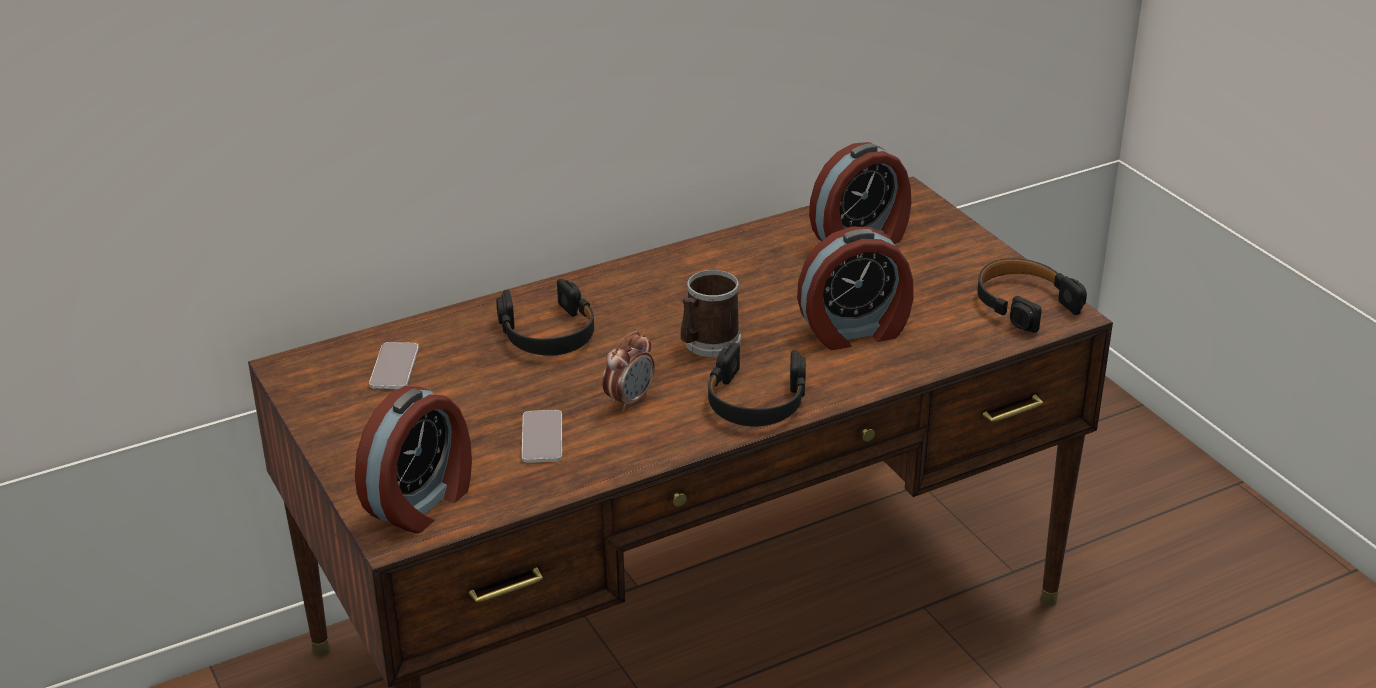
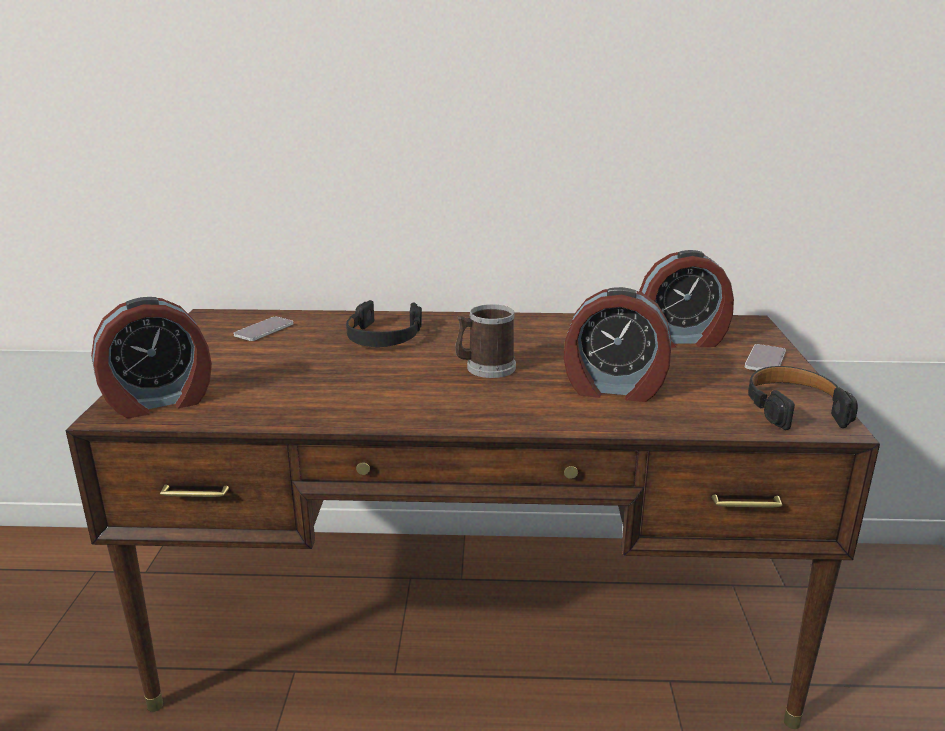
camera: 30 degrees right, 10 degrees down
(542, 438) = (292, 389): phone -> phone (765, 360)
(629, 400) = (383, 385): alarm clock -> none
(755, 400) = (476, 410): black headphones -> none

